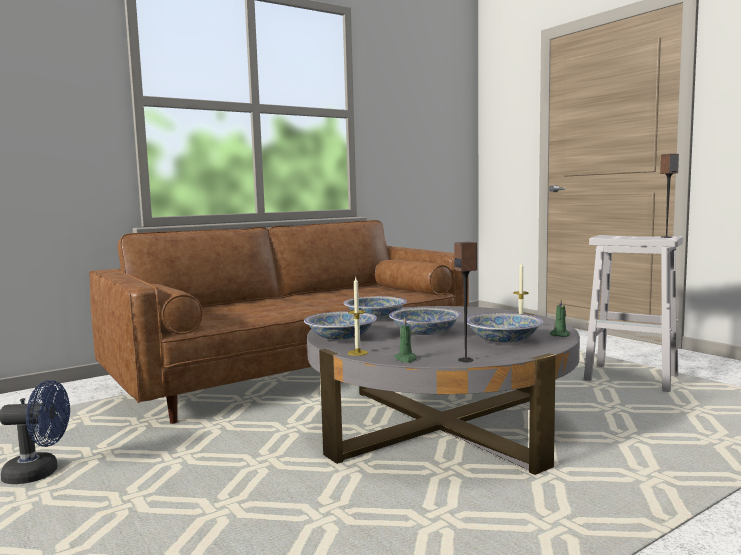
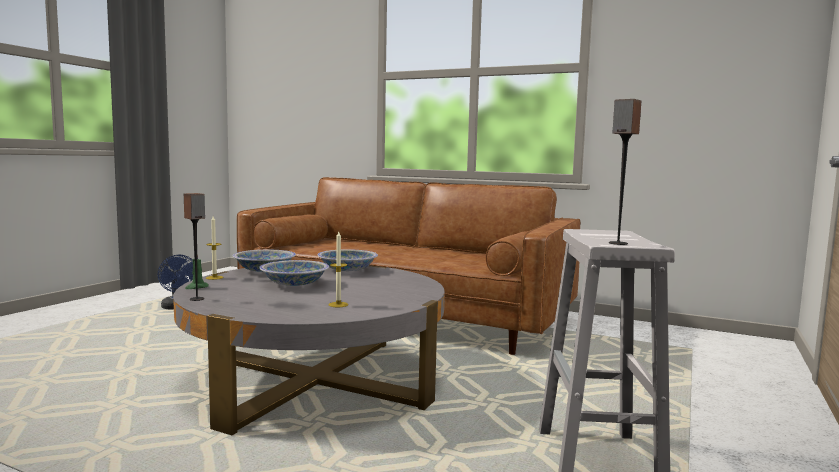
camera: 60 degrees right, 0 degrees up
(503, 340) = (278, 303): bowl -> none
(560, 335) = (317, 317): green candle -> none

